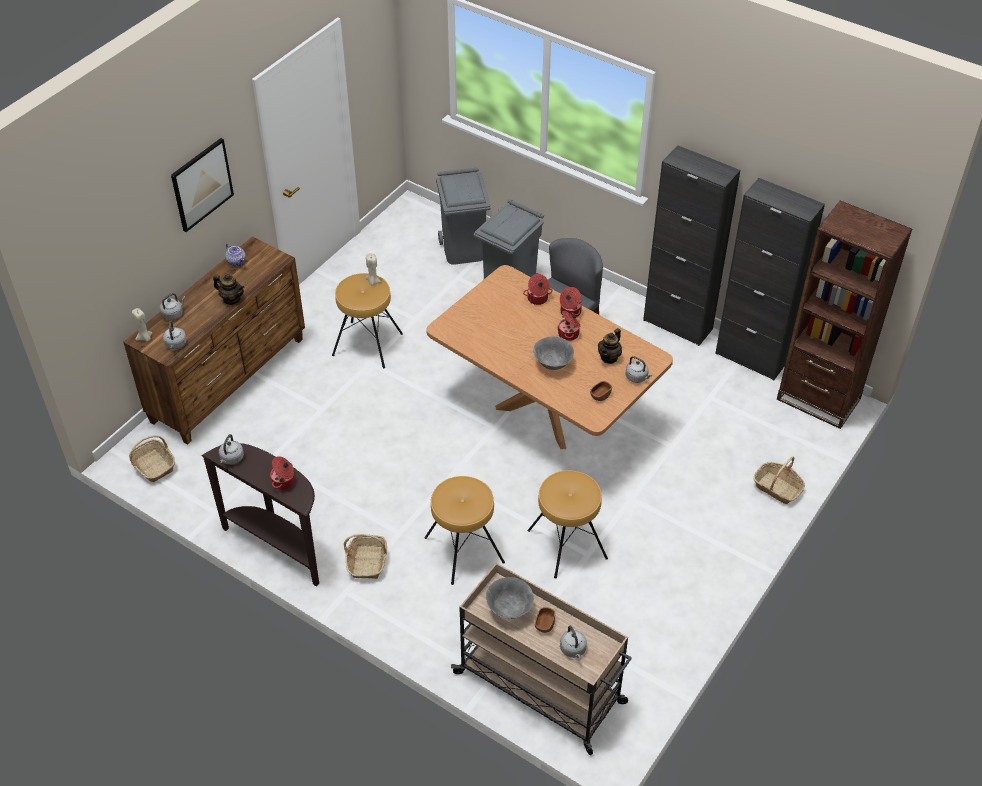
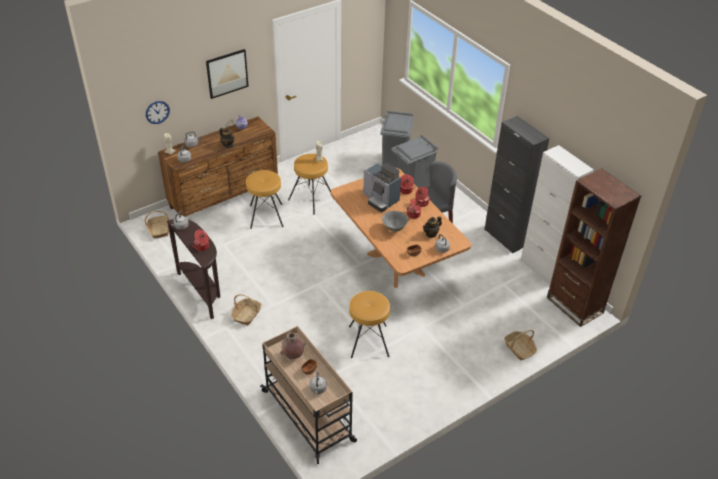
camera: 20 degrees right, 5 degrees down
(113, 279) = (157, 112): none -> wall clock
(463, 550) = (305, 325): brown stool -> brown stool (266, 216)
(508, 324) = (380, 200): none -> coffee machine
(509, 610) = (293, 355): grey bowl -> brown vase
(751, 358) = (542, 269): black cabinet -> white cabinet

